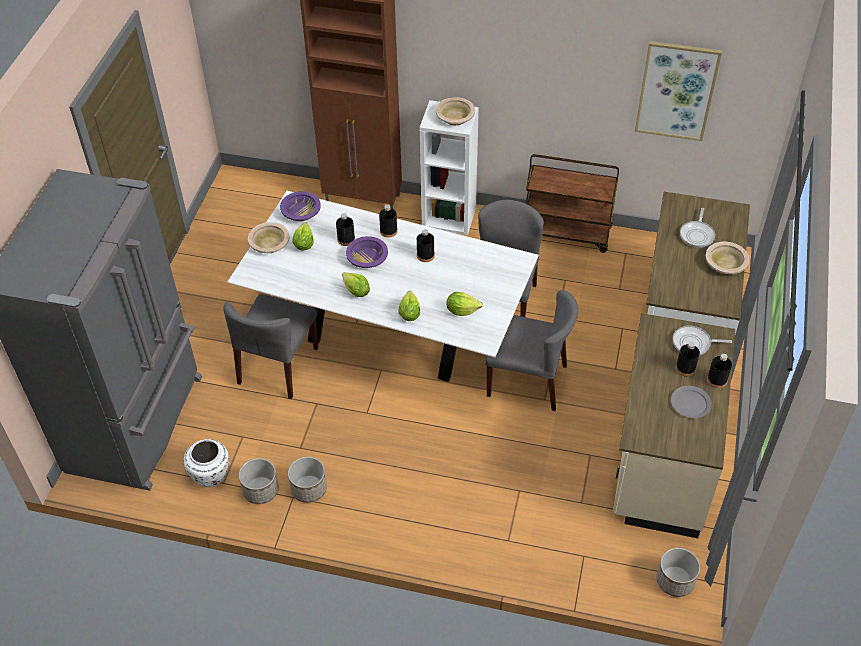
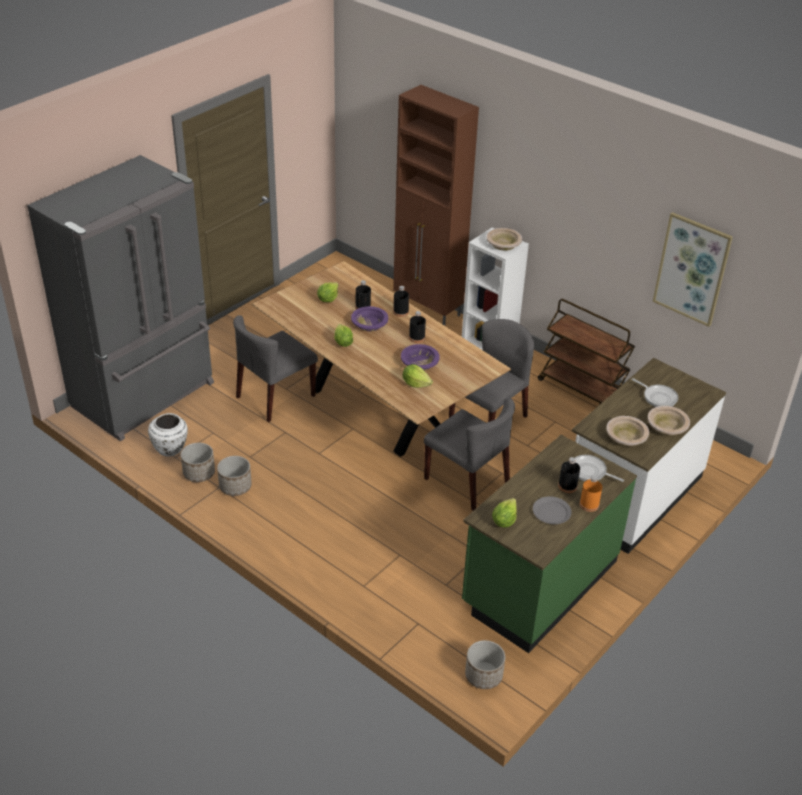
camera: 25 degrees right, 10 degrees down
(269, 243) = (302, 290): beige bowl -> beige bowl (626, 436)
(301, 212) = (343, 278): purple bowl -> purple bowl (419, 363)
(388, 336) = (376, 408): white dining table -> brown dining table
(409, 314) = (372, 371): lettuce -> lettuce (504, 520)
(660, 461) = (538, 583): beige counter -> green counter
(697, 234) = (658, 397): frying pan -> frying pan turned 90 degrees counterclockwise
(717, 380) = (589, 504): black bottle -> orange bottle

